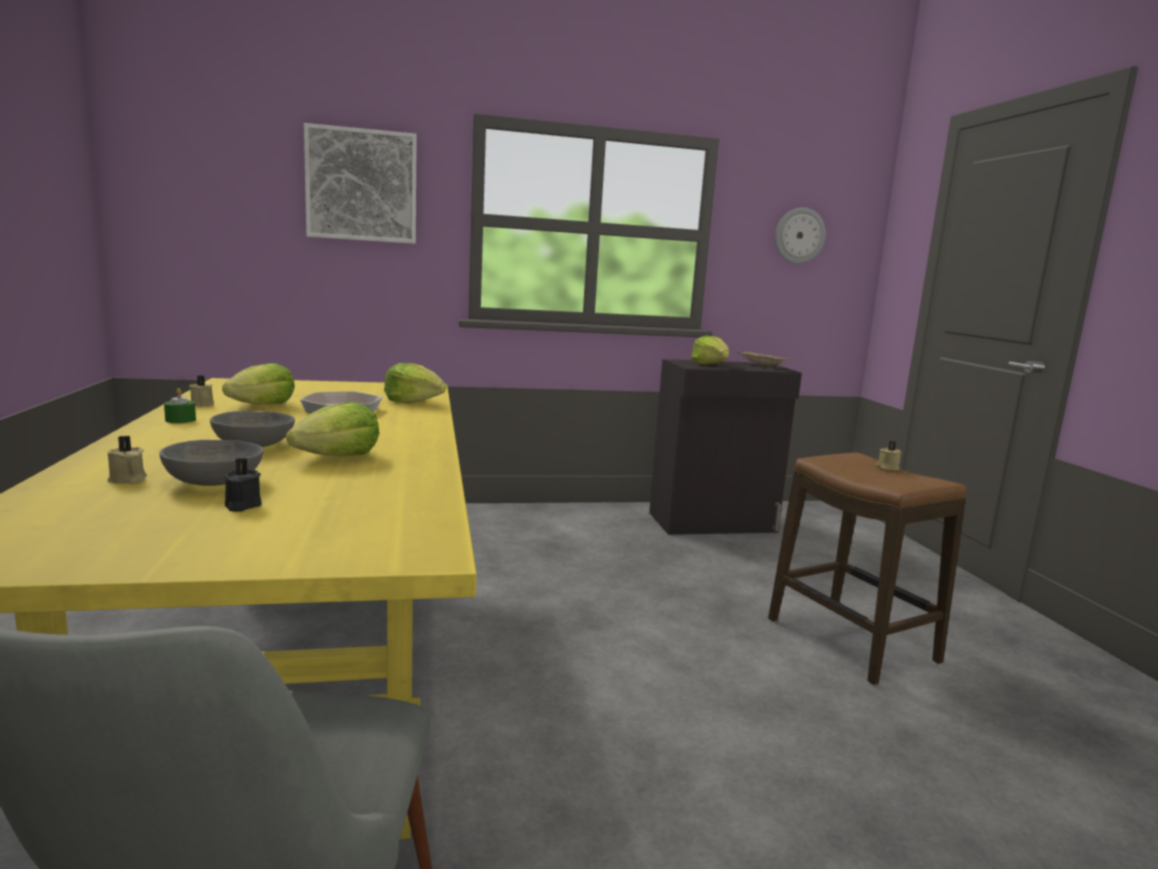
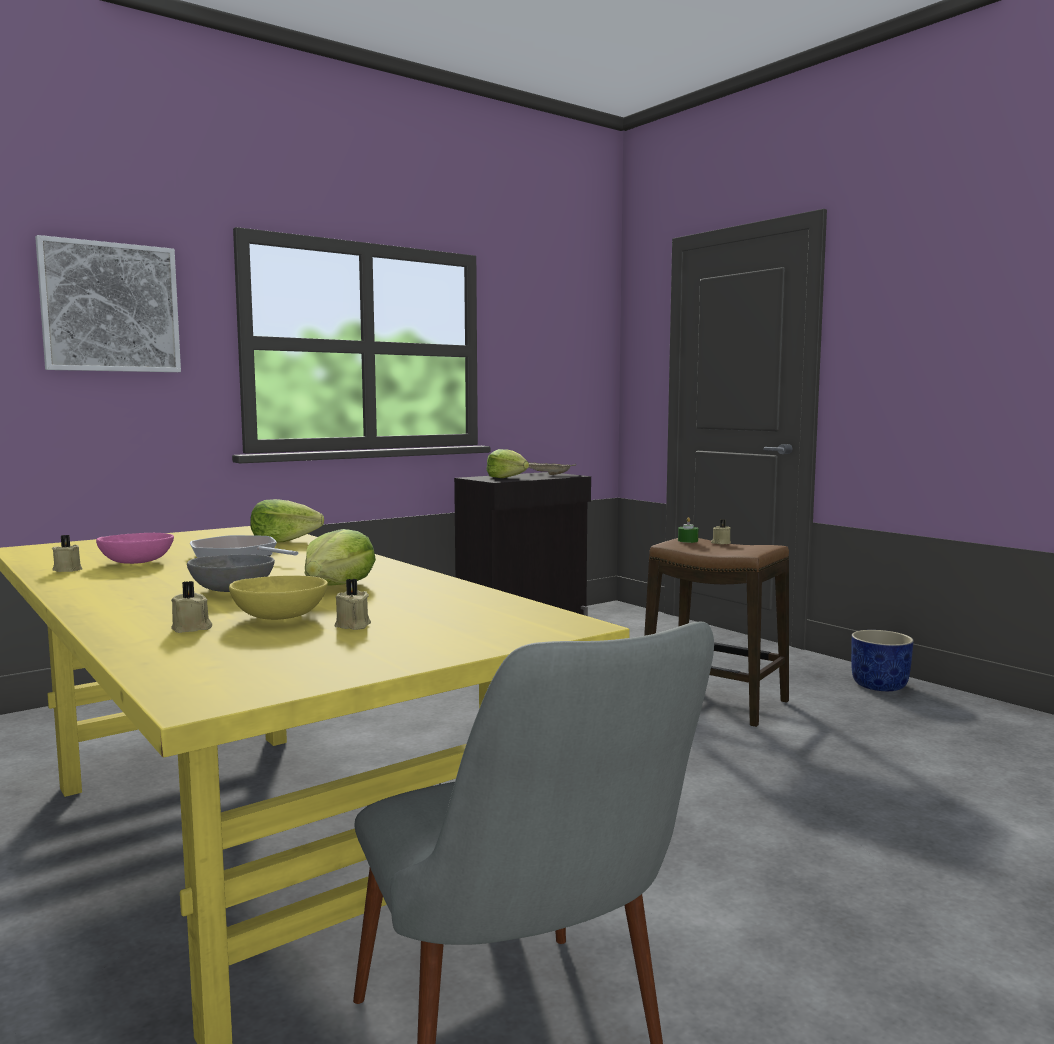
camera: 25 degrees left, 5 degrees down
(180, 420) = (87, 584): green candle -> green candle (687, 541)
(215, 482) = (281, 617): grey bowl -> yellow bowl
(241, 505) = (352, 625): black candle -> beige candle
(262, 405) = (137, 562): lettuce -> pink bowl
(799, 236) = (552, 347): wall clock -> none
(1086, 672) = (879, 685): none -> blue planter

